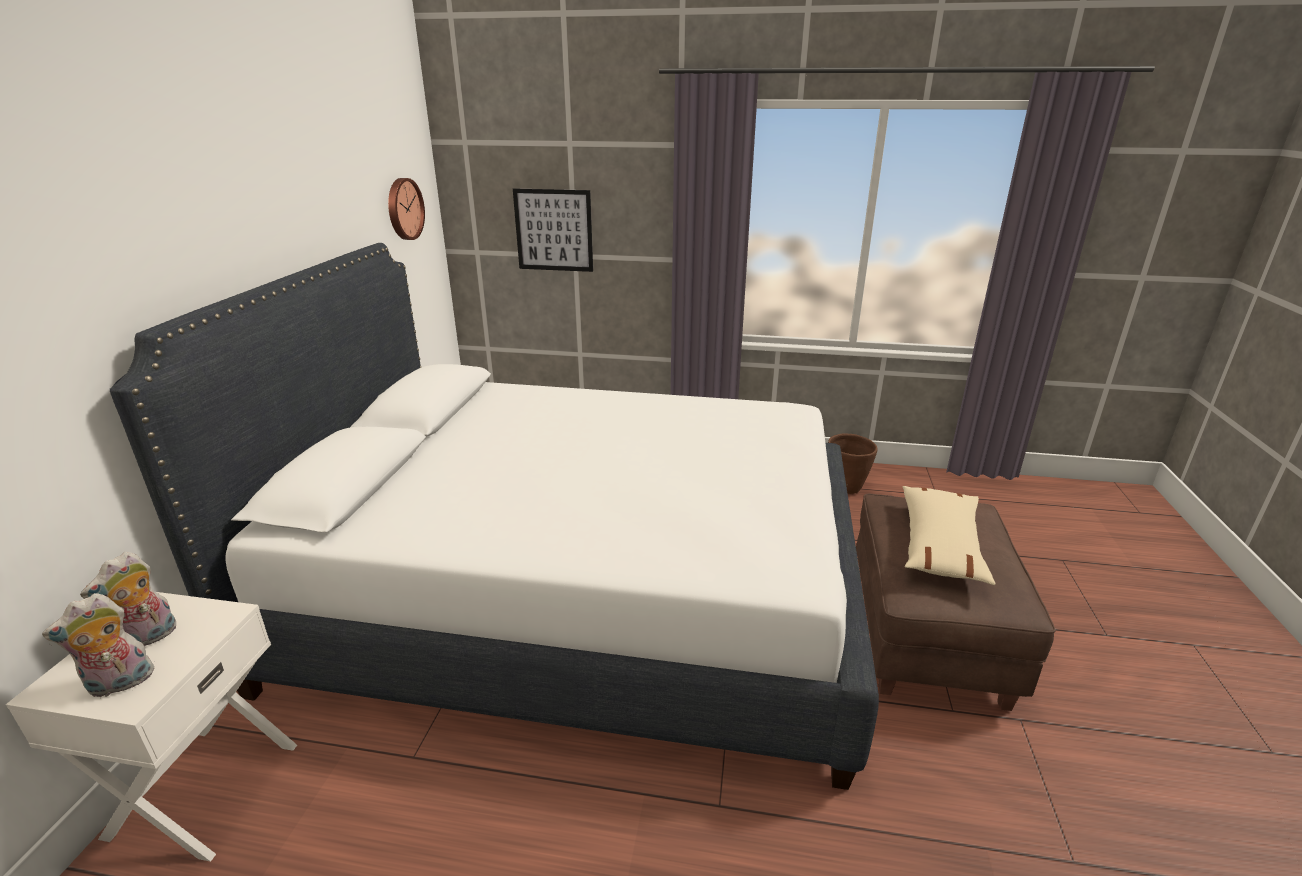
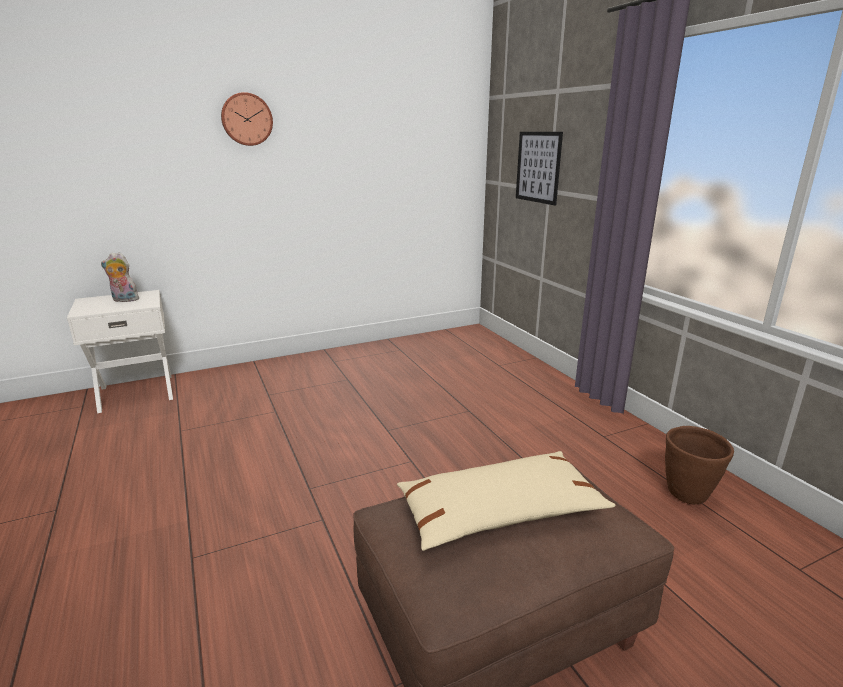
camera: 55 degrees right, 5 degrees down
(120, 684) = (91, 307): plush toy -> none
(403, 209) = (437, 140): wall clock -> wall clock (246, 119)
(579, 595) = (356, 423): white bed -> none

